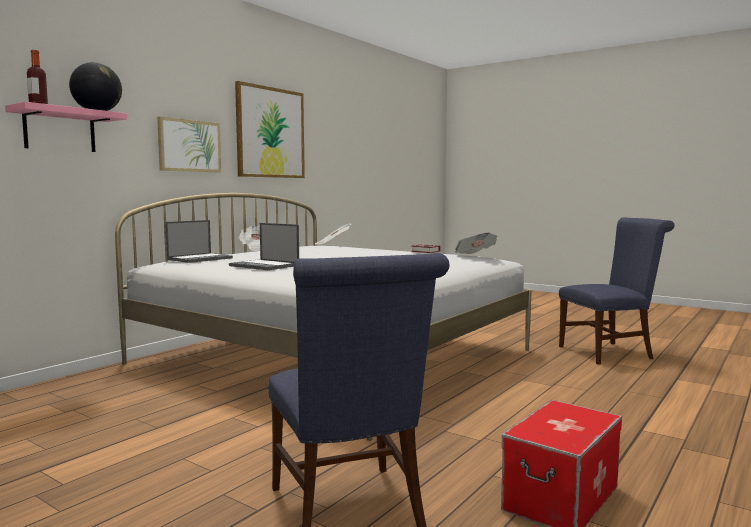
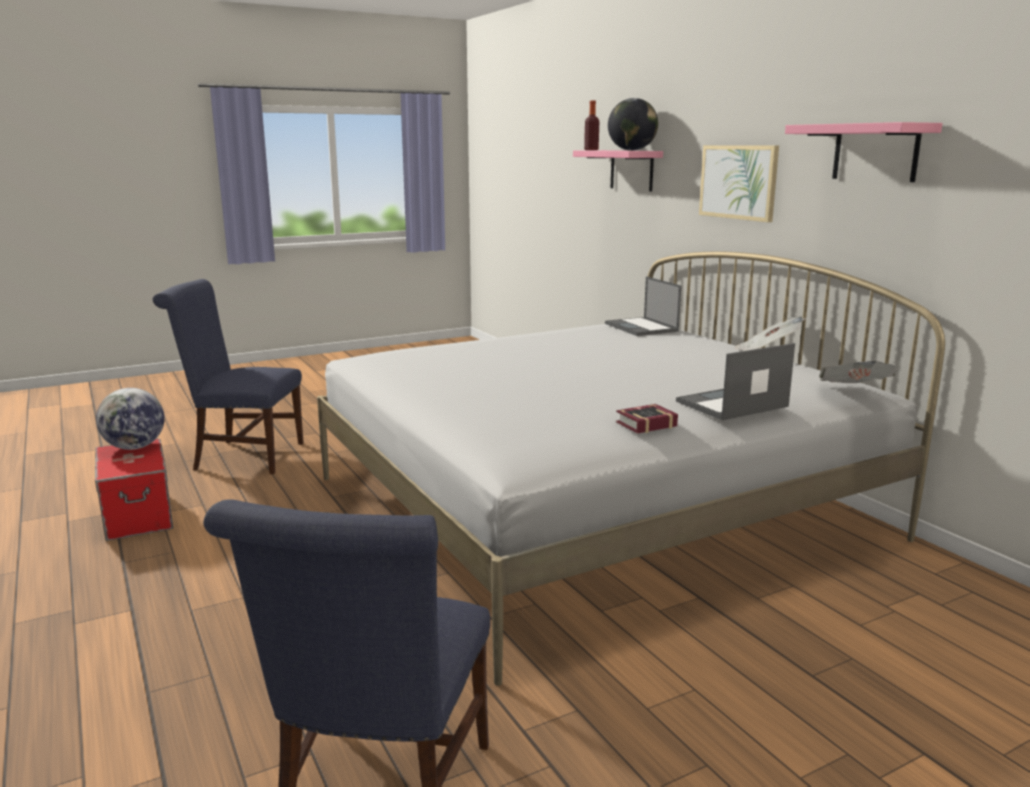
camera: 115 degrees right, 10 degrees up
(265, 265) = (542, 340): laptop -> laptop (731, 404)
(270, 133) = (875, 152): picture -> pink shelf
(475, 256) = (531, 439): newspaper -> none
(543, 433) = (135, 447): none -> globe

